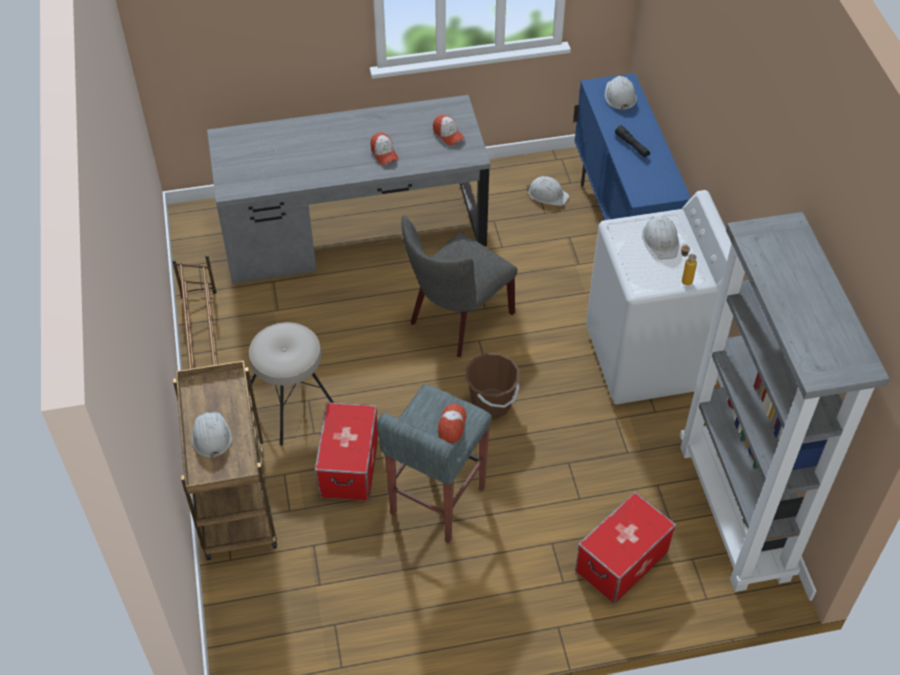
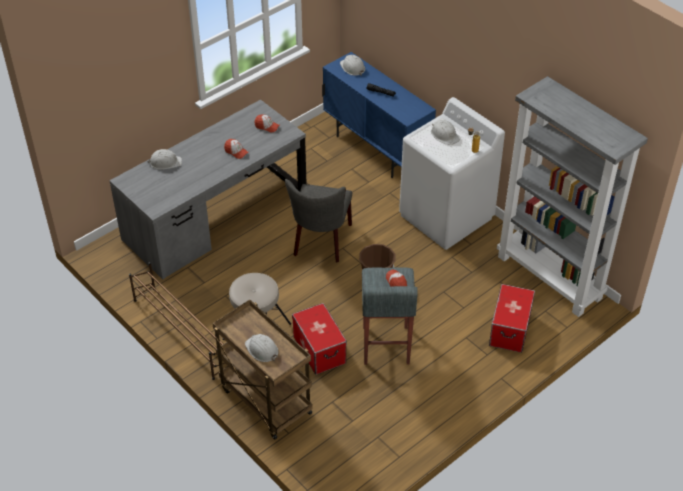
camera: 30 degrees left, 5 degrees down
(547, 194) = (320, 149): white hard hat -> white hard hat (165, 162)

